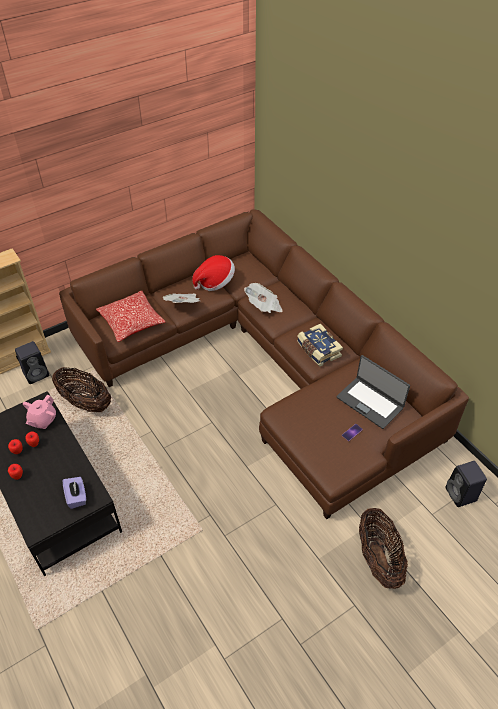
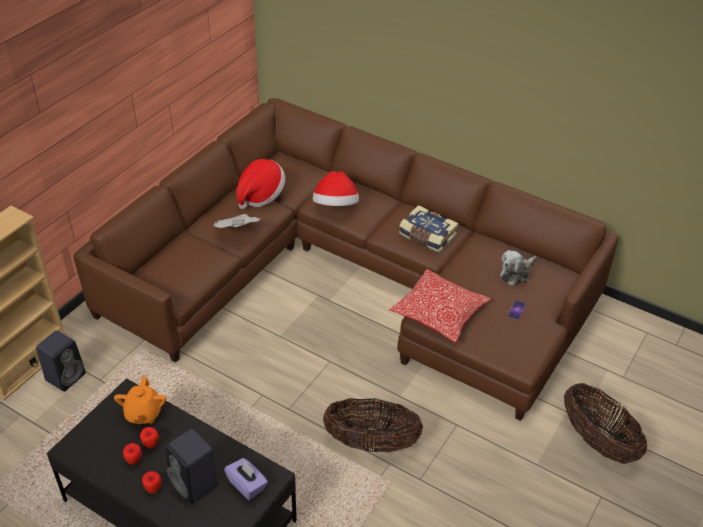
camera: 25 degrees left, 5 degrees down
(42, 420) = (143, 414): pink teapot -> orange teapot
(85, 402) = (155, 390): basket -> basket (371, 443)
(131, 322) = (184, 268): pillow -> pillow (439, 313)
(263, 306) = (335, 206): newspaper -> hat
(370, 402) = (516, 273): laptop -> plush toy
(461, 495) = (640, 348): black speaker -> black speaker (195, 484)

